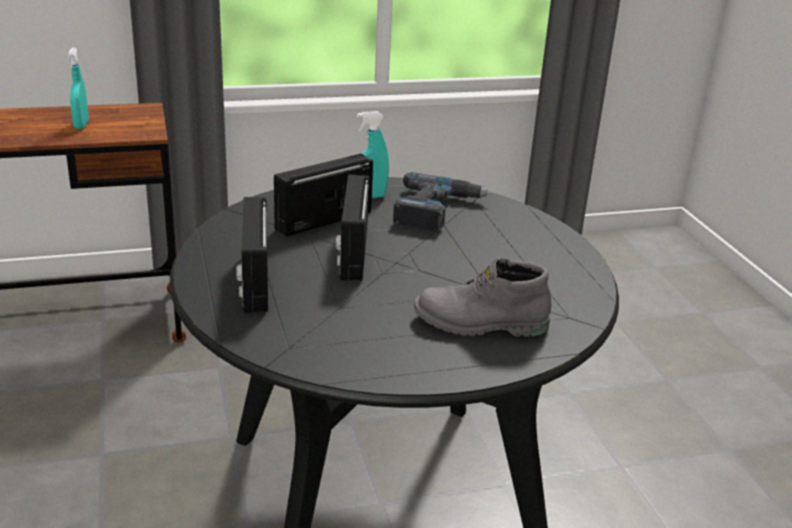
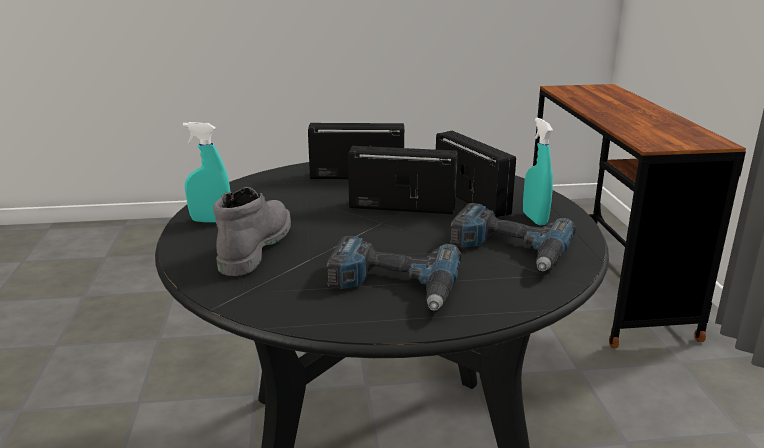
camera: 100 degrees right, 5 degrees down
(81, 125) = (651, 128): turquoise spray bottle -> turquoise spray bottle (211, 221)
(522, 254) = (393, 286): none -> power drill

